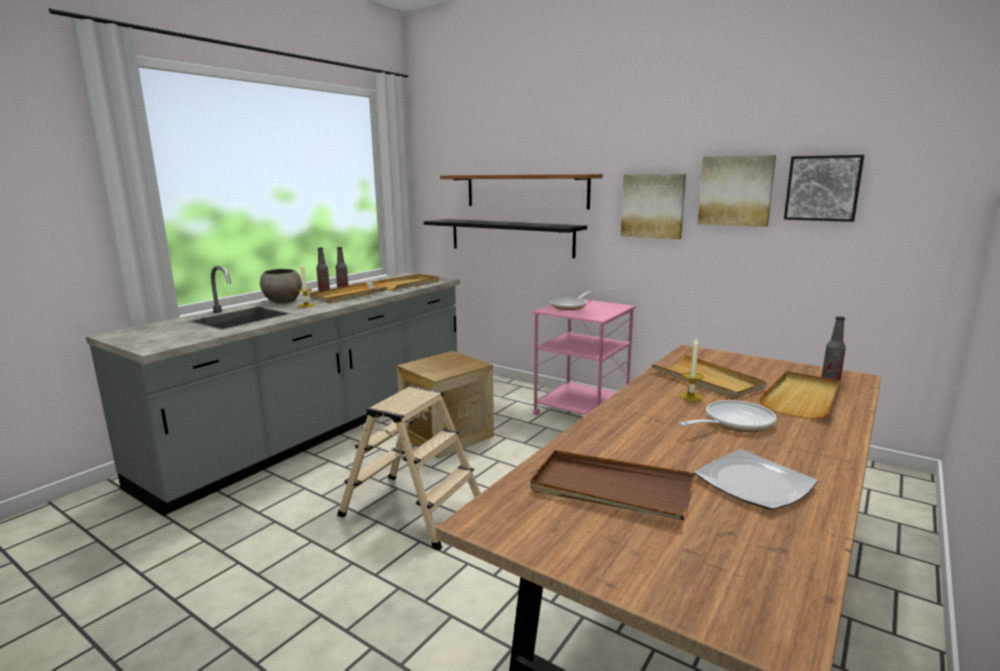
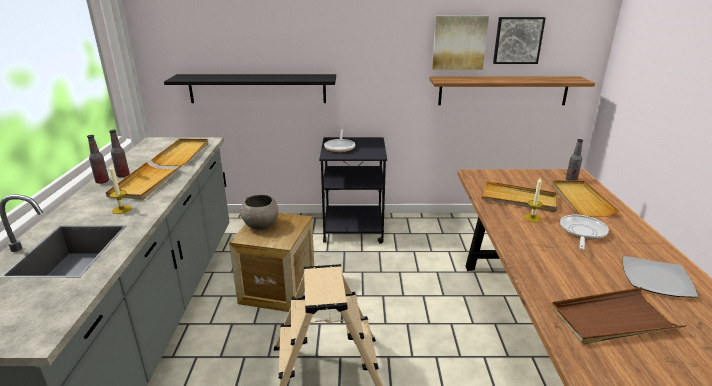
camera: 35 degrees left, 10 degrees up
(282, 301) = (79, 210): grey bowl -> grey bowl (261, 226)
(525, 191) = (270, 44): shelf -> shelf (503, 90)
(582, 411) = (354, 228): pink cart -> black cart
(653, 206) = (394, 56): picture -> none

